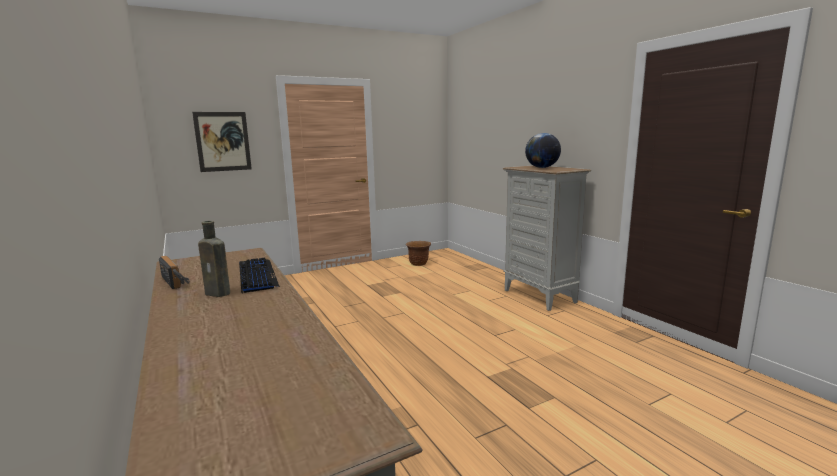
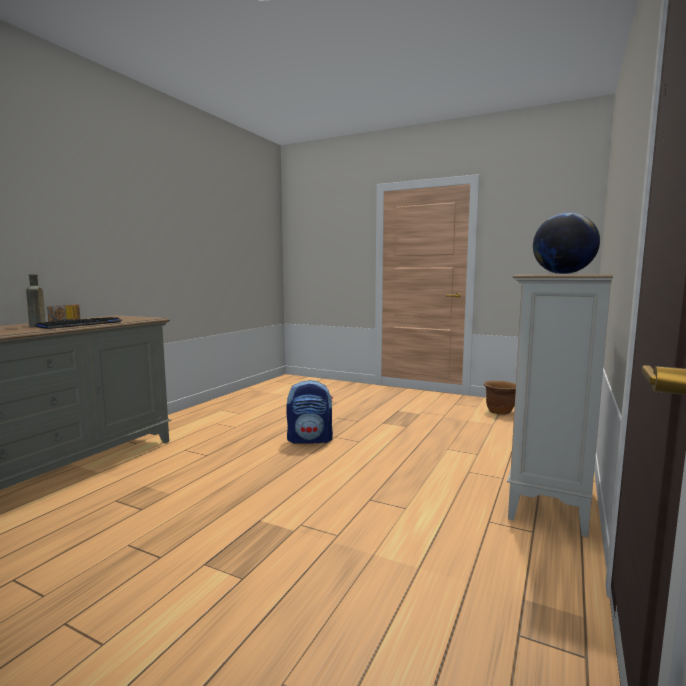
camera: 55 degrees right, 5 degrees down
(223, 141) = (328, 249): picture -> none
(374, 327) = (310, 440): none -> backpack

